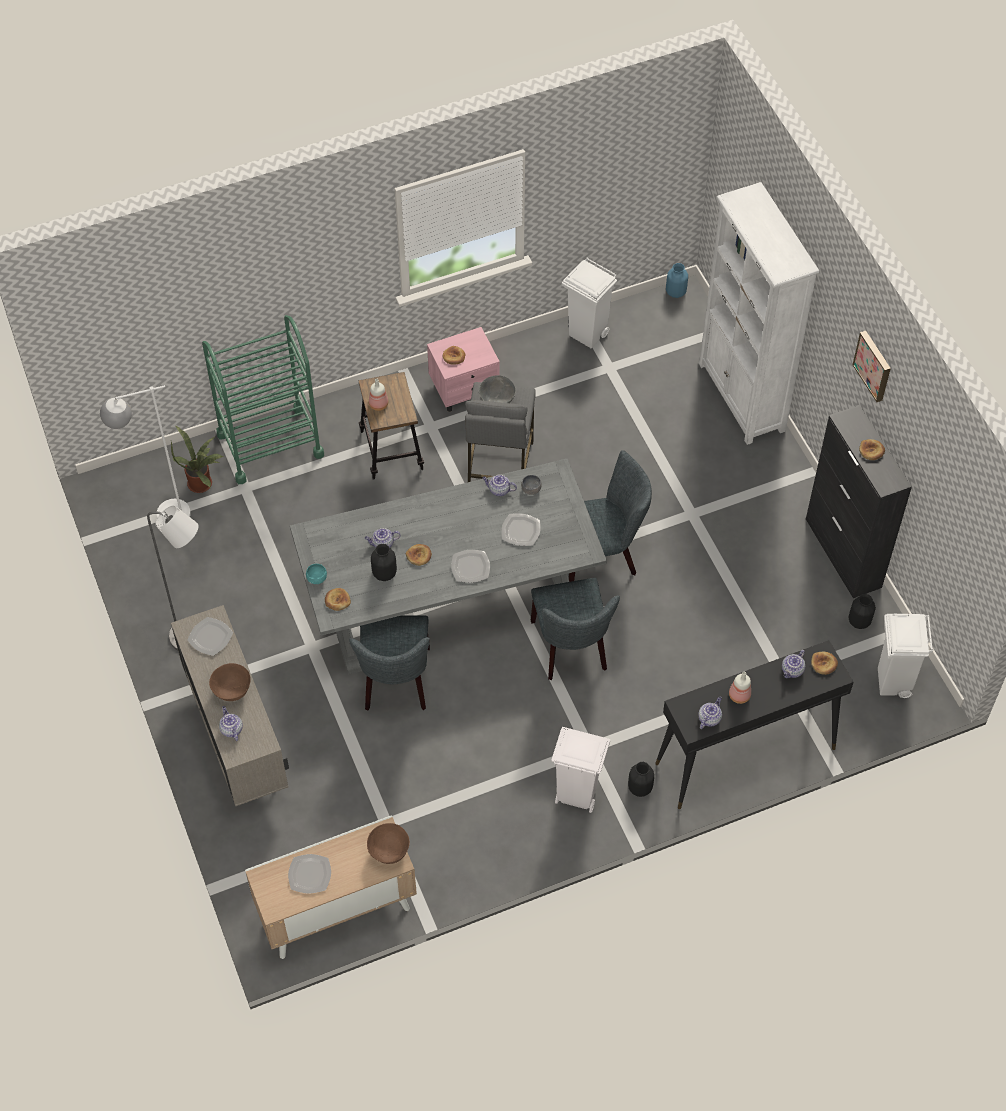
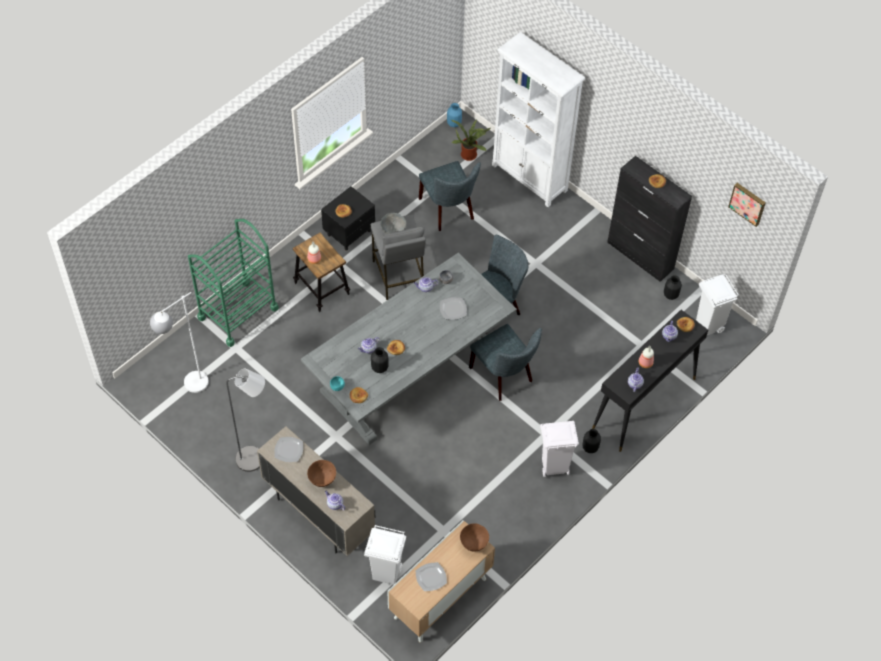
camera: 25 degrees left, 0 degrees up
(202, 482) = (205, 354): potted plant -> potted plant (469, 154)
(396, 683) = (403, 439): grey chair -> grey chair (448, 211)
(465, 390) = (350, 232): pink nightstand -> black nightstand
(470, 567) = (433, 344): plate -> none
(588, 335) = (411, 169): white trash can -> white trash can (387, 573)
(874, 365) = (644, 127): picture -> picture (748, 203)

